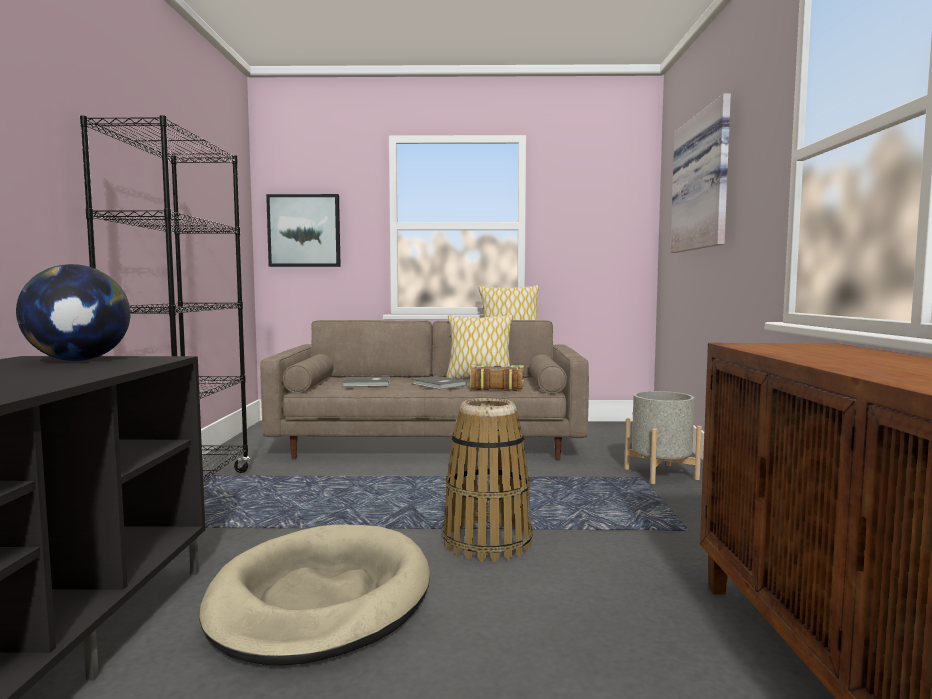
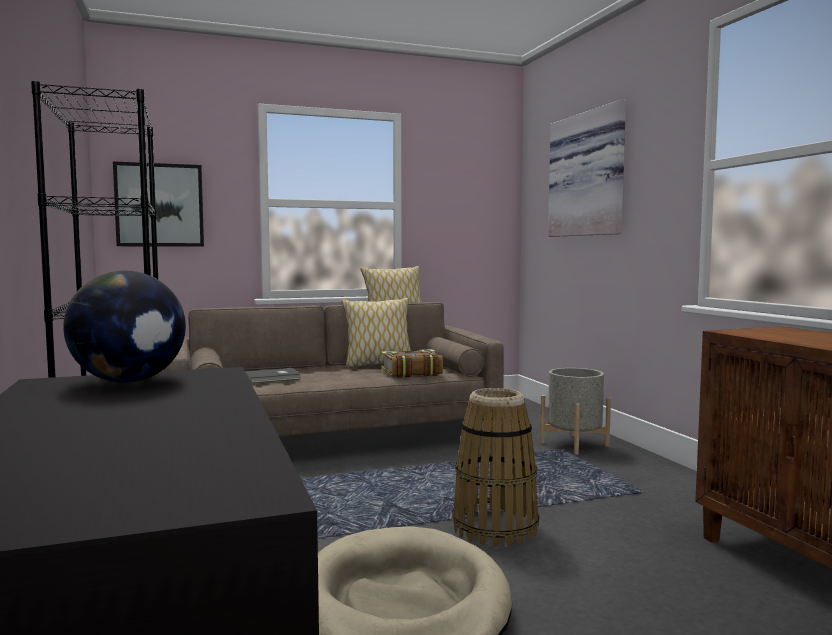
camera: 20 degrees left, 0 degrees up
(438, 385) = (350, 374): grey book -> none

